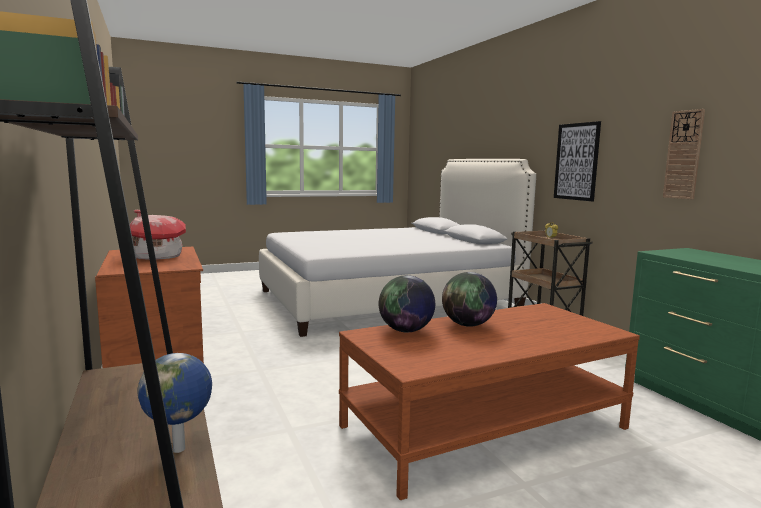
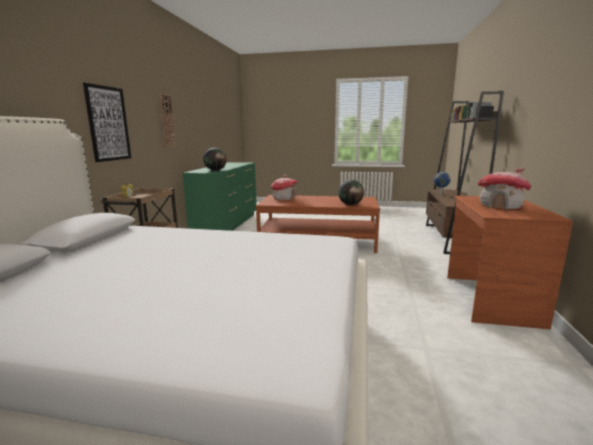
camera: 145 degrees left, 5 degrees up
(468, 325) = (320, 203): globe -> globe (215, 170)
(566, 327) = (284, 198): none -> toy house

